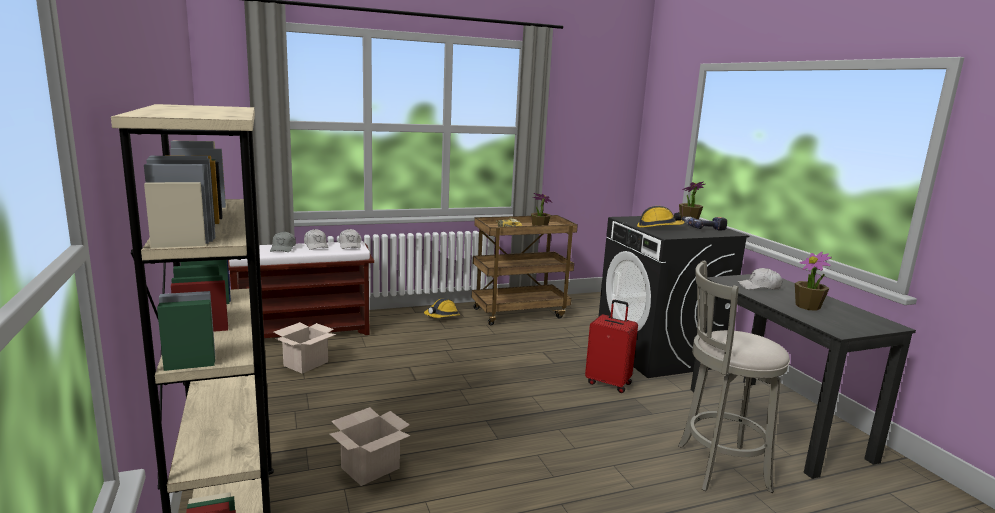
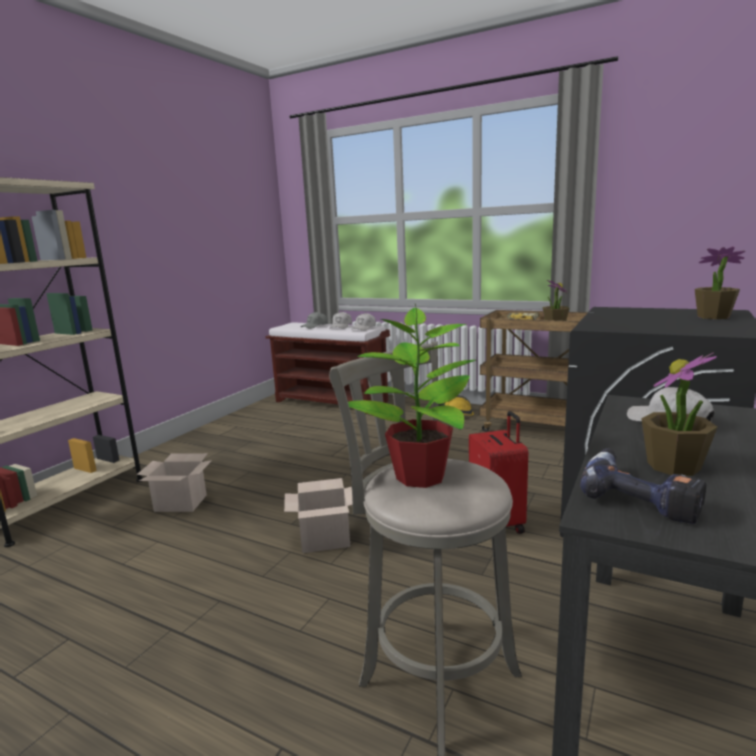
camera: 50 degrees right, 0 degrees up
(306, 363) = (290, 422): cardboard box -> cardboard box (326, 538)
(659, 227) = (622, 319): hard hat -> none
(703, 228) = (706, 324): power drill -> power drill (640, 496)
(736, 343) = (419, 477): none -> potted plant

